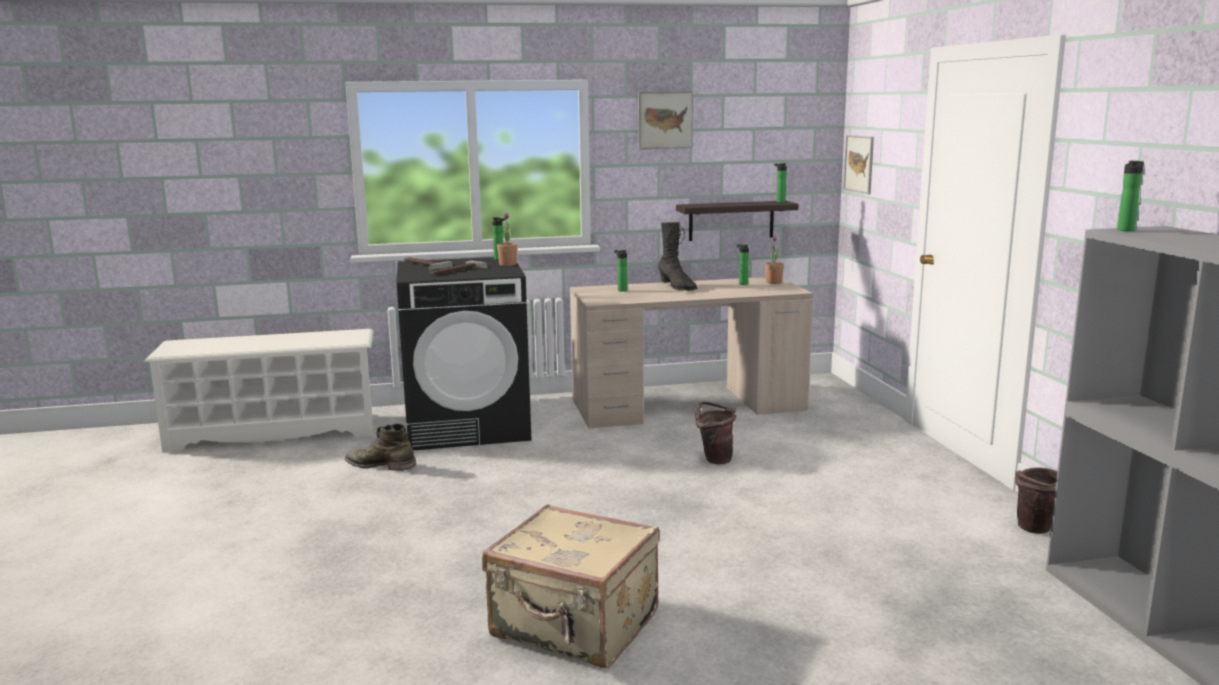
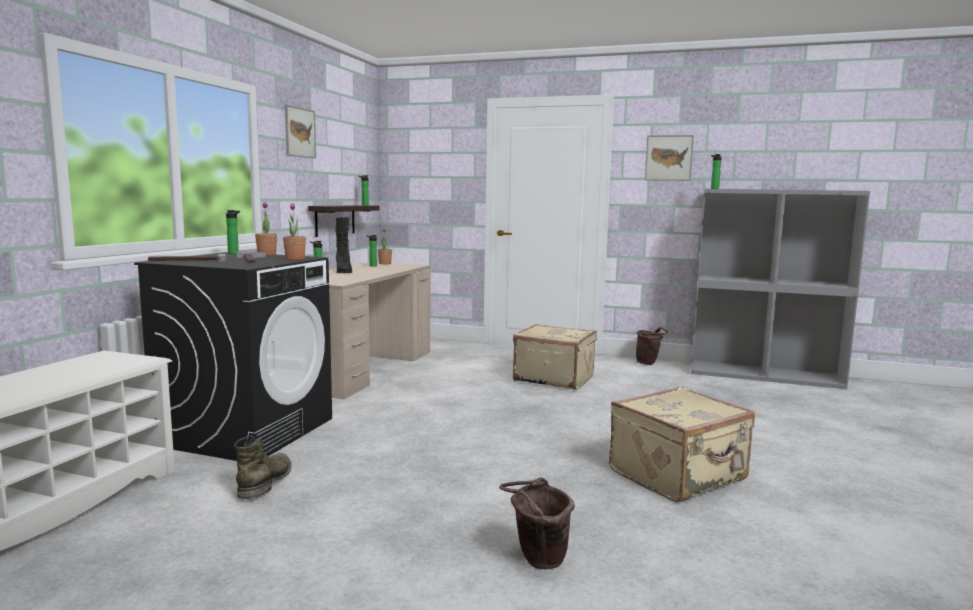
camera: 60 degrees left, 5 degrees down
(380, 465) = (266, 482): green boot -> green boot turned 135 degrees clockwise
(489, 274) = (295, 259): none -> potted plant
(677, 287) = (343, 271): black boot -> black boot turned 75 degrees clockwise
(714, 459) = (467, 386): brown bucket -> brown bucket (536, 561)
(828, 490) = (554, 378): none -> beige suitcase
(859, 164) = (404, 178): picture -> picture (668, 158)

